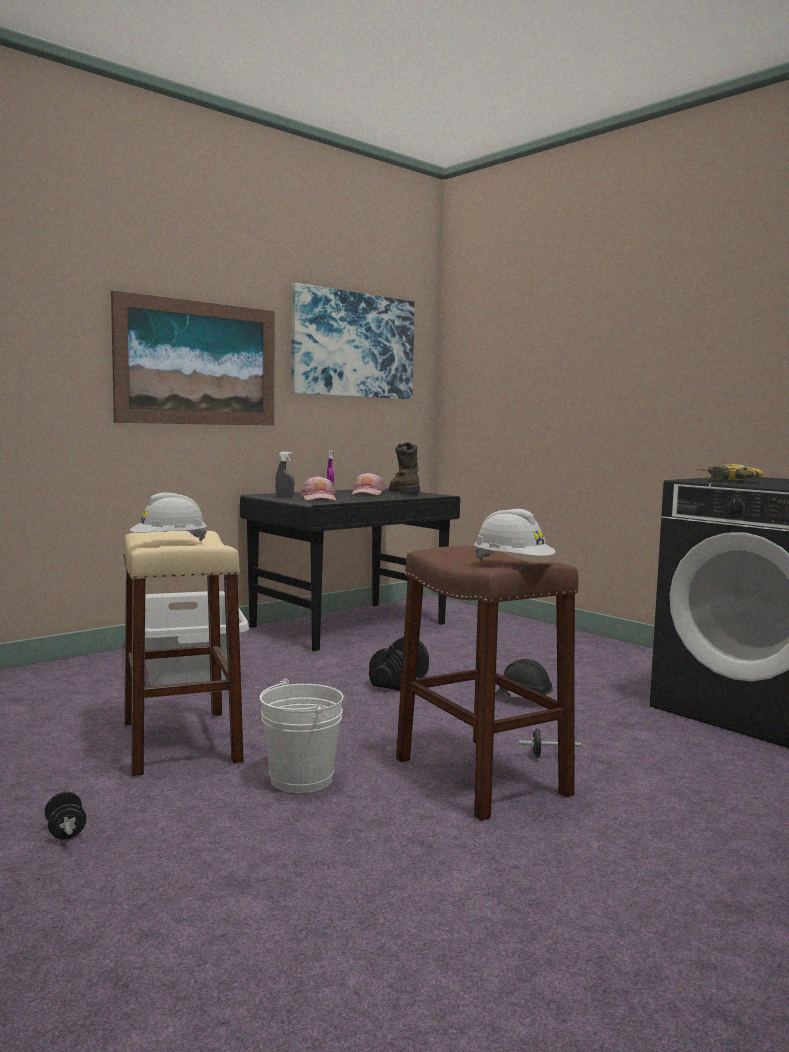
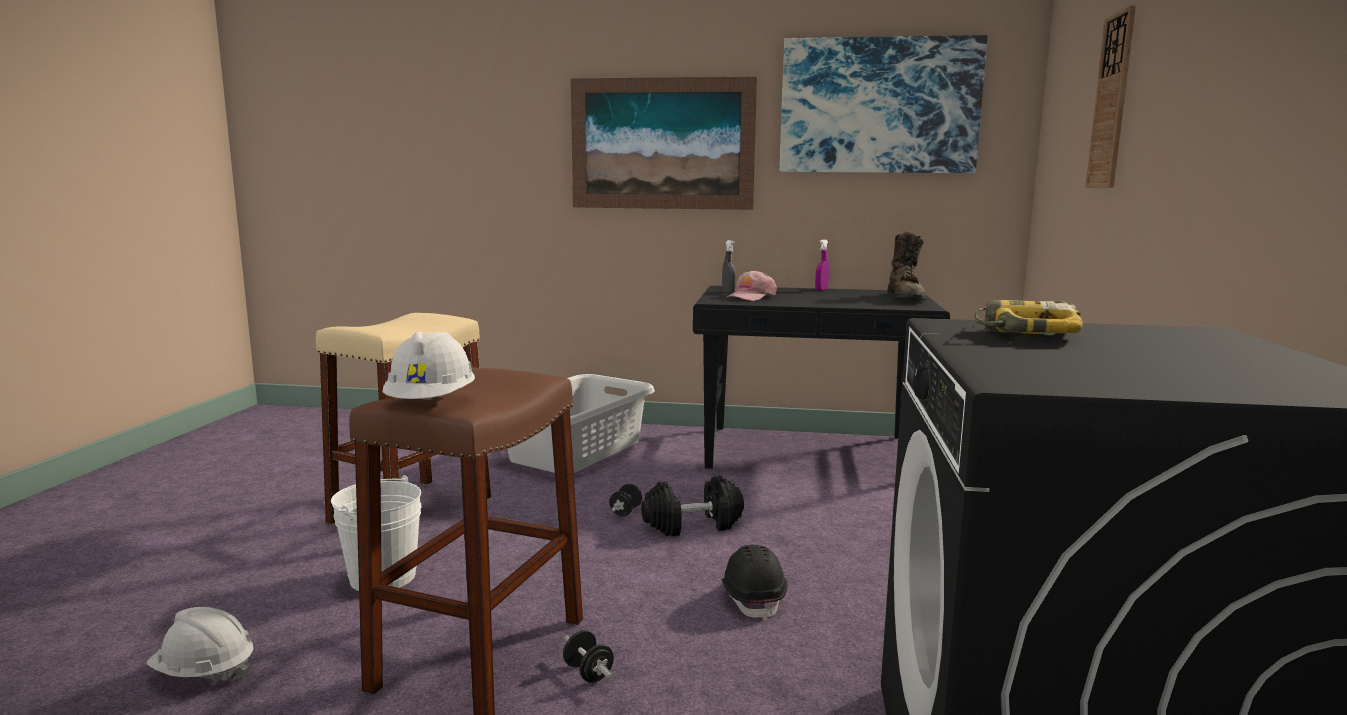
camera: 50 degrees right, 5 degrees up
(65, 831) = (213, 543): black dumbbell -> black dumbbell (625, 511)
(169, 543) = (382, 325): white hard hat -> white hard hat (204, 672)
(368, 493) = (849, 296): pink cap -> none
(403, 492) = (905, 298): brown boot -> brown boot turned 150 degrees clockwise
(543, 358) = (1112, 101): none -> wall clock

